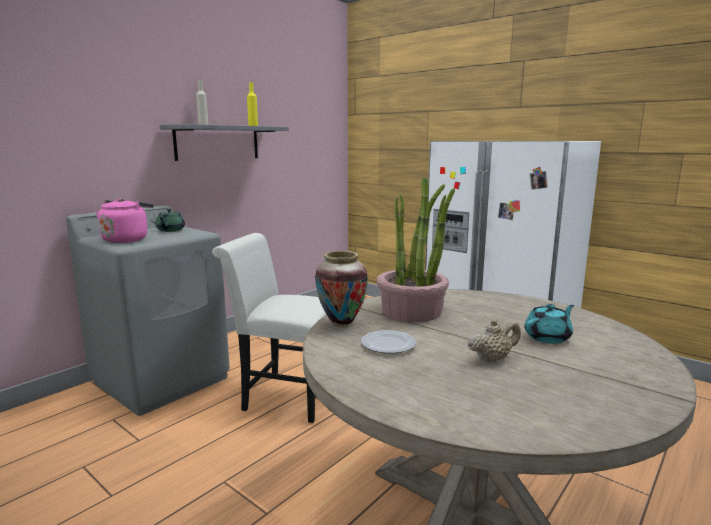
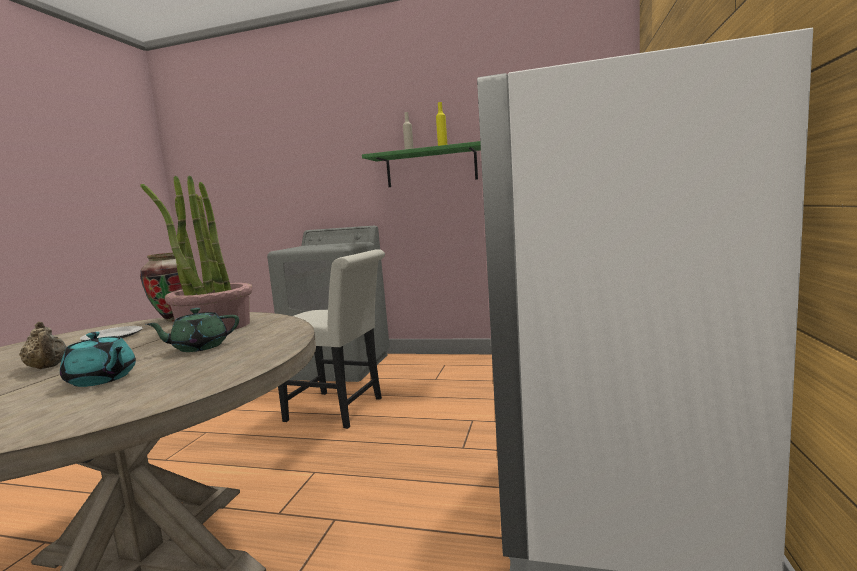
camera: 65 degrees right, 5 degrees down
(127, 239) = (301, 247): pink kettle -> none
(170, 230) = (344, 244): green teapot -> green teapot (199, 347)
(217, 143) = (431, 167): grey shelf -> green shelf
(284, 396) = (341, 410): white chair -> white chair turned 120 degrees clockwise

